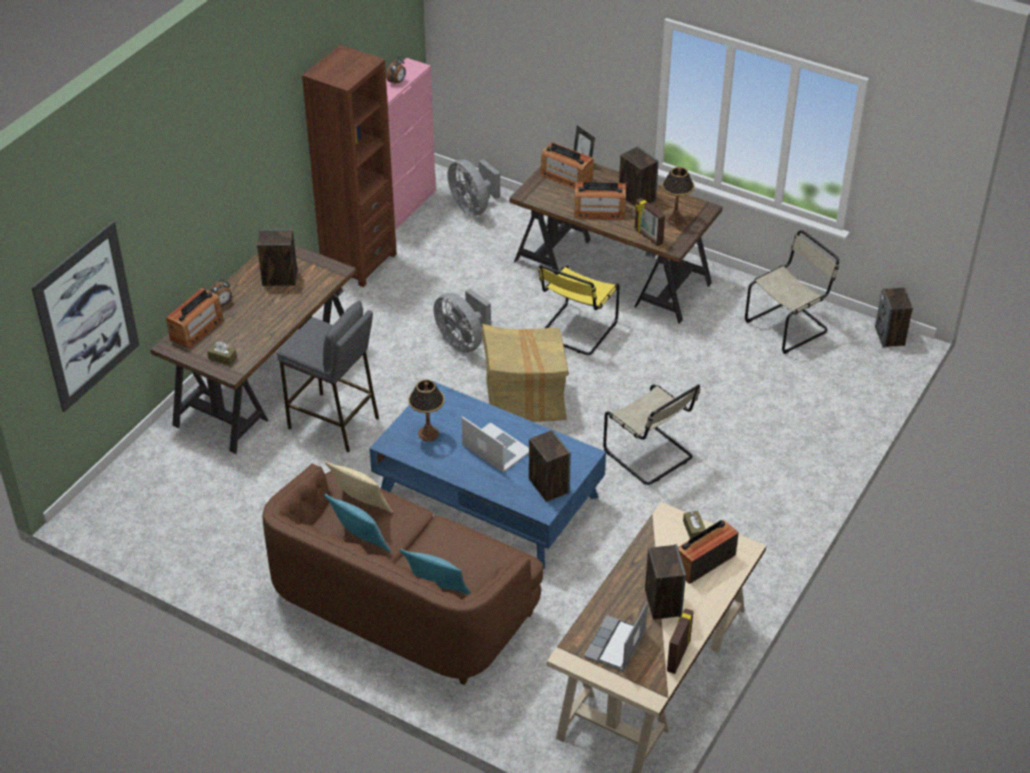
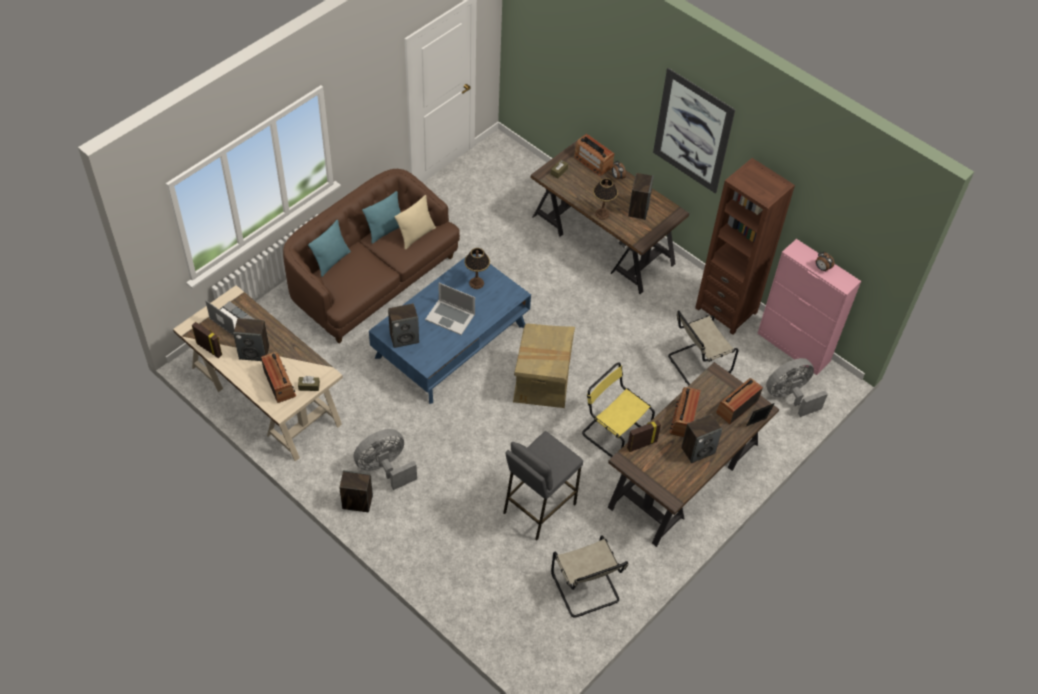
camera: 100 degrees right, 10 degrees up
(87, 317) = (553, 70): picture -> picture (692, 131)
(334, 423) = (547, 270): grey stool -> grey stool (538, 508)
(463, 341) = (617, 357): grey fan -> grey fan (385, 468)
(496, 448) = (450, 317): laptop -> laptop turned 60 degrees clockwise
(650, 456) = (460, 446): beige chair -> beige chair (697, 364)
(675, 219) = (661, 470): table lamp -> table lamp (602, 214)
(890, 336) = (554, 667): speaker -> speaker (357, 502)

